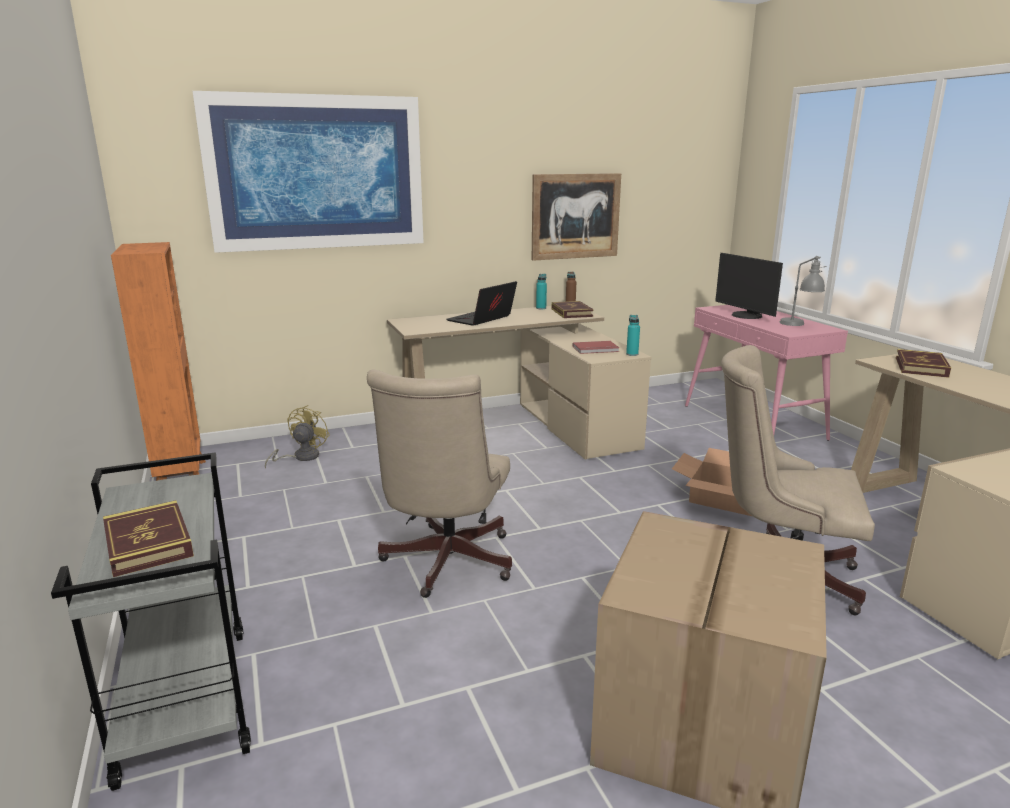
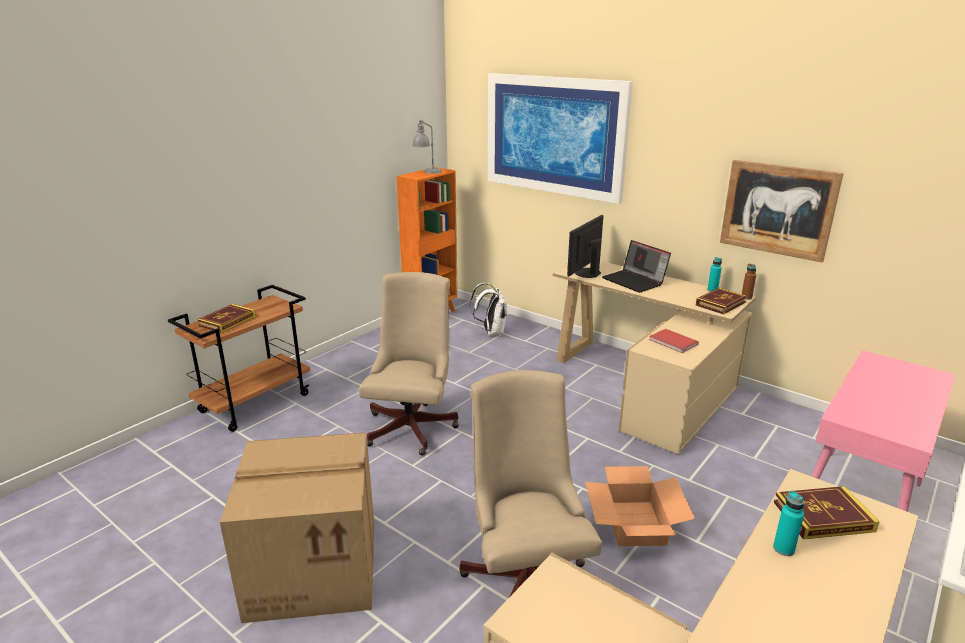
camera: 60 degrees right, 5 degrees up
(184, 702) = (255, 403): grey cart -> brown cart
(301, 457) = (491, 332): yellow fan -> white backpack
(445, 564) = (413, 425): beige office chair -> beige office chair turned 120 degrees clockwise
(481, 319) = (635, 281): laptop -> laptop turned 135 degrees counterclockwise
(632, 354) = (684, 360): turquoise bottle -> turquoise bottle (783, 549)
(745, 316) = (877, 381): monitor -> monitor (586, 273)
(799, 325) = (894, 418): grey table lamp -> grey table lamp (427, 173)

